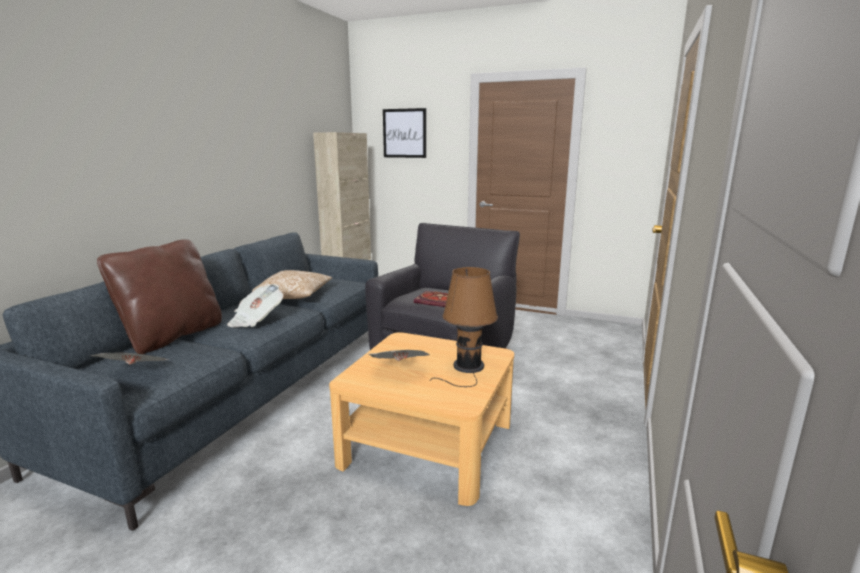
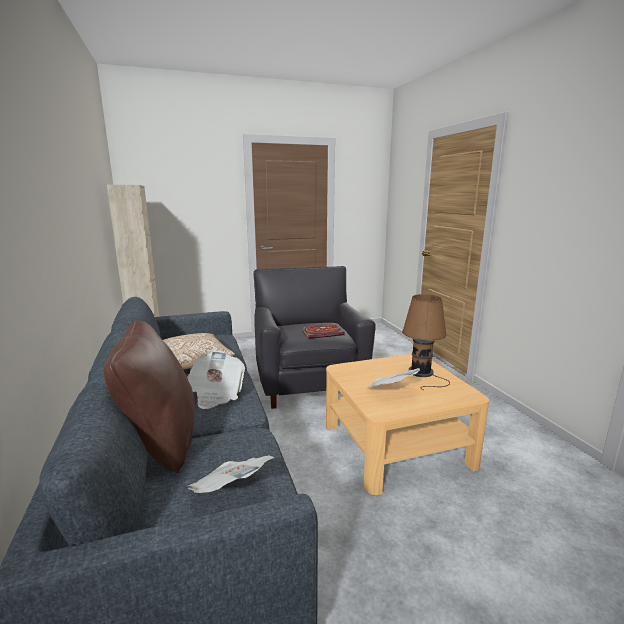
camera: 40 degrees left, 0 degrees up
(404, 133) = (179, 186): picture -> none

